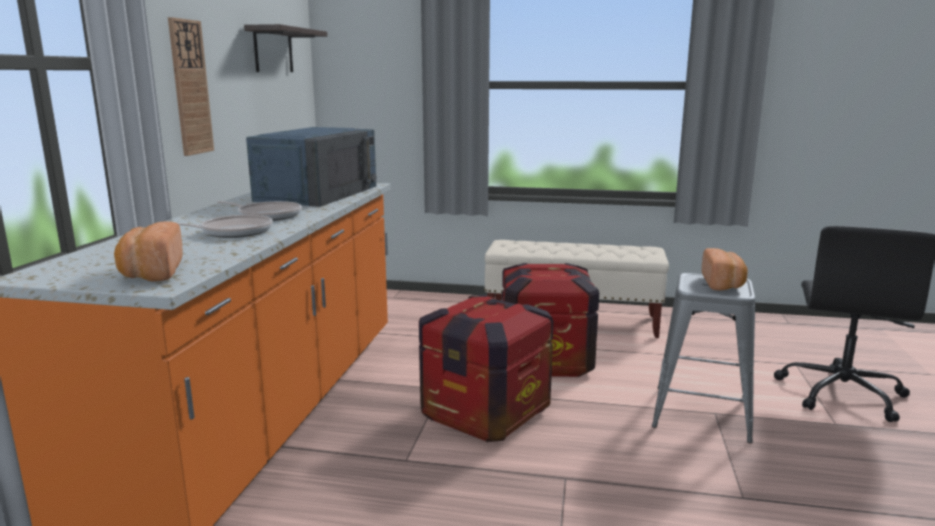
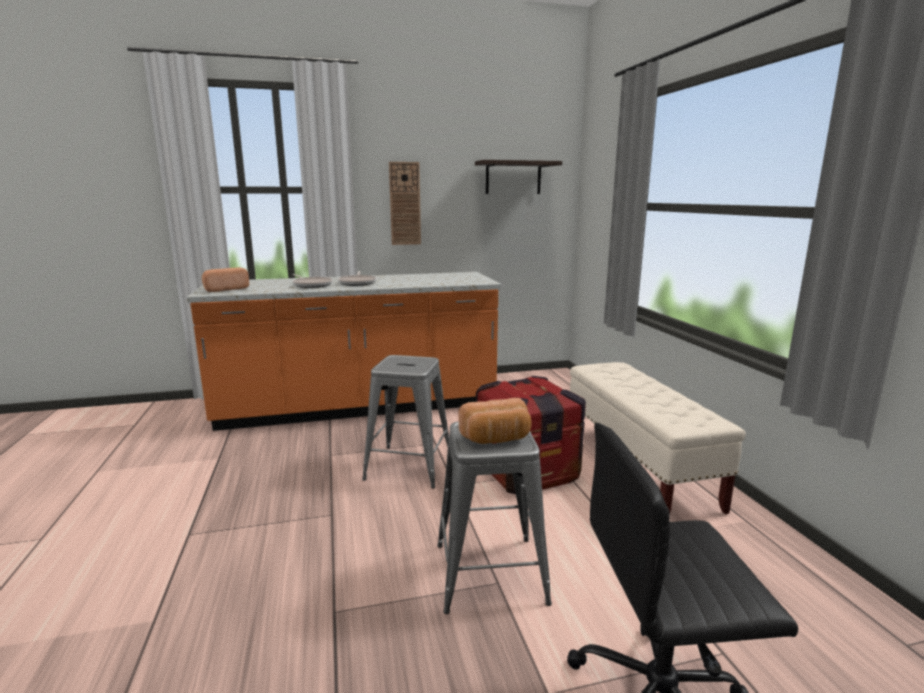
camera: 65 degrees right, 0 degrees up
(318, 193) = (437, 280): blue microwave -> none
(485, 413) = (409, 466): crate -> grey stool

